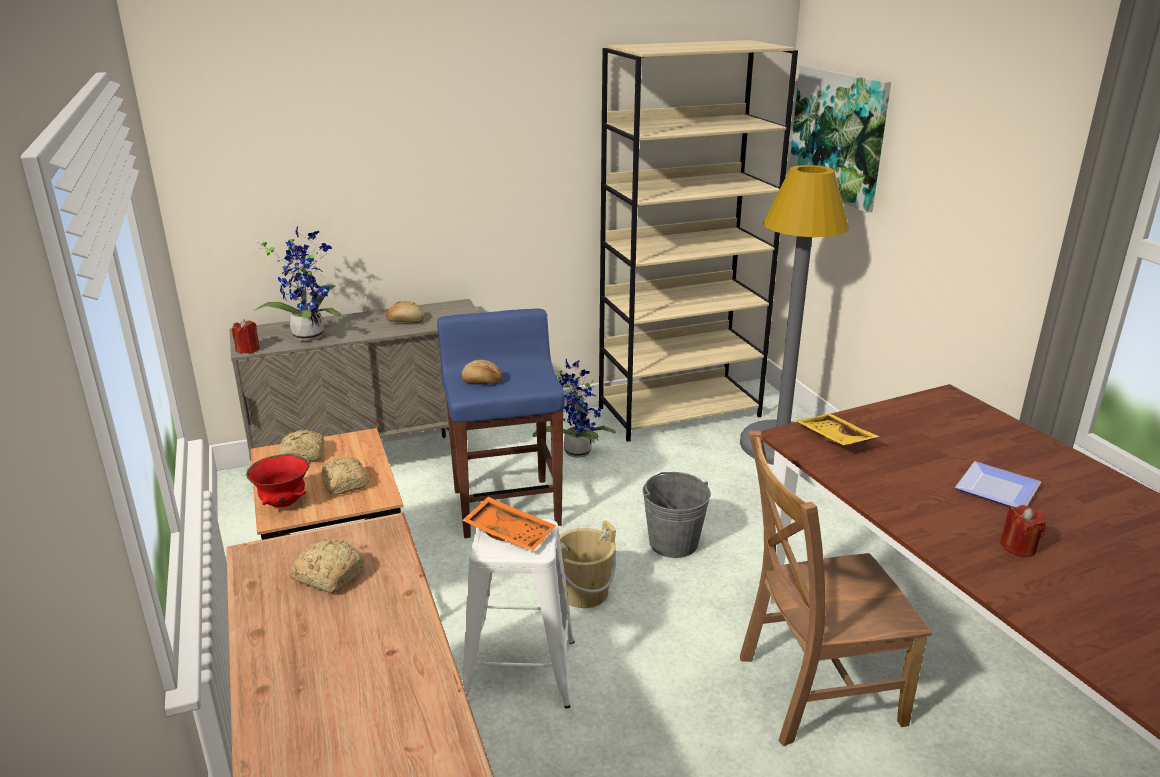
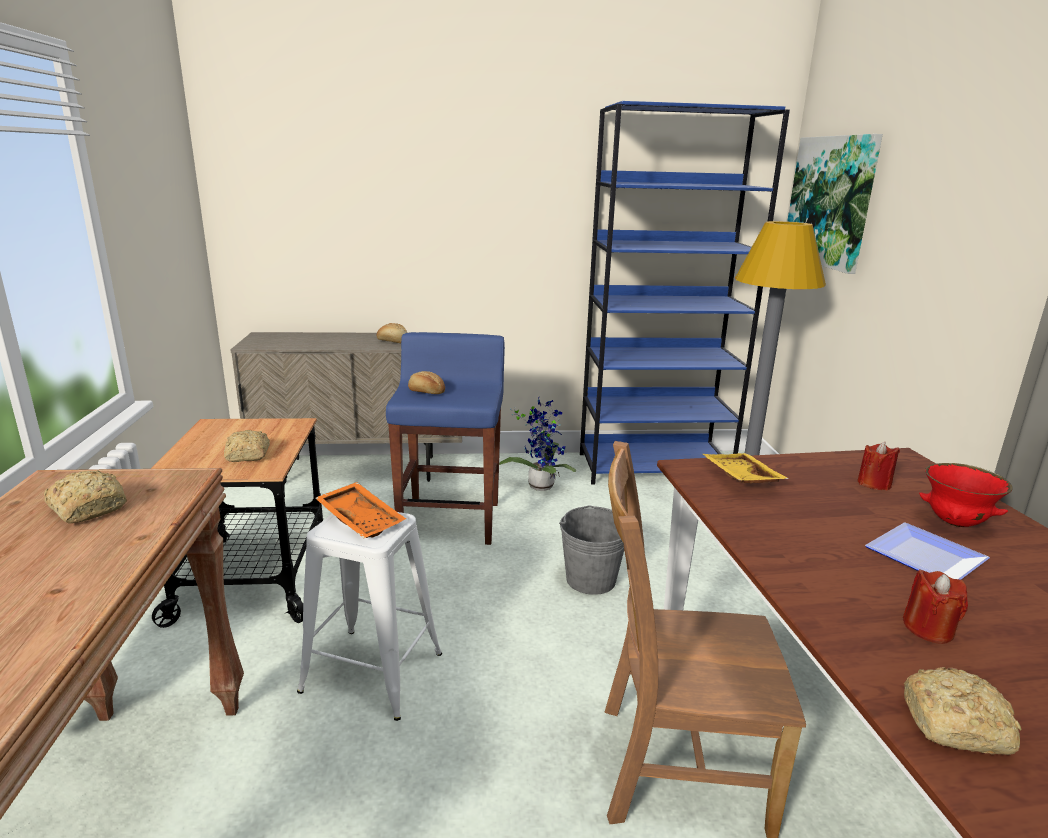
camera: 15 degrees right, 5 degrees down
(248, 349) = (249, 345): red candle -> red candle (874, 484)
(284, 503) = (183, 462): red bowl -> red bowl (955, 523)
(304, 455) = (237, 429): bread -> bread (957, 726)
(309, 334) = (307, 342): potted plant -> none
(584, 592) = (478, 609): beige bucket -> none
(680, 412) = (654, 467): beige bookcase -> blue bookcase

